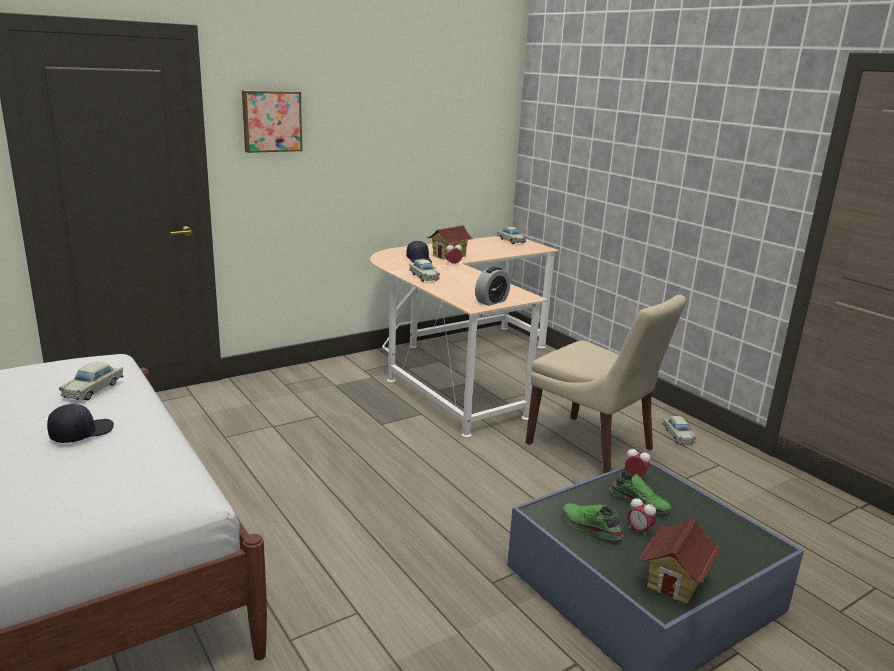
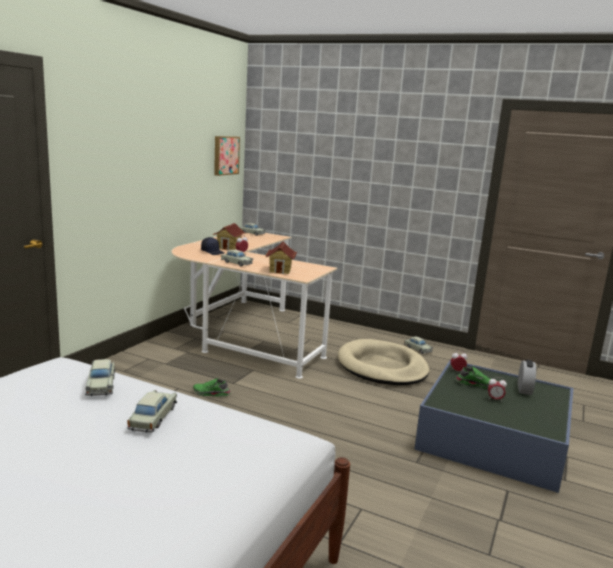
camera: 30 degrees left, 5 degrees down
(81, 433) = (152, 418): black cap -> beige toy car
(271, 121) = (96, 143): picture -> picture (225, 155)
(491, 301) = (308, 273): alarm clock -> alarm clock (524, 389)
(590, 527) = (471, 405): green shoe -> green shoe (211, 394)
(593, 448) = (382, 367): beige chair -> beige dog bed
(675, 582) = (544, 420): toy house -> toy house (280, 270)

